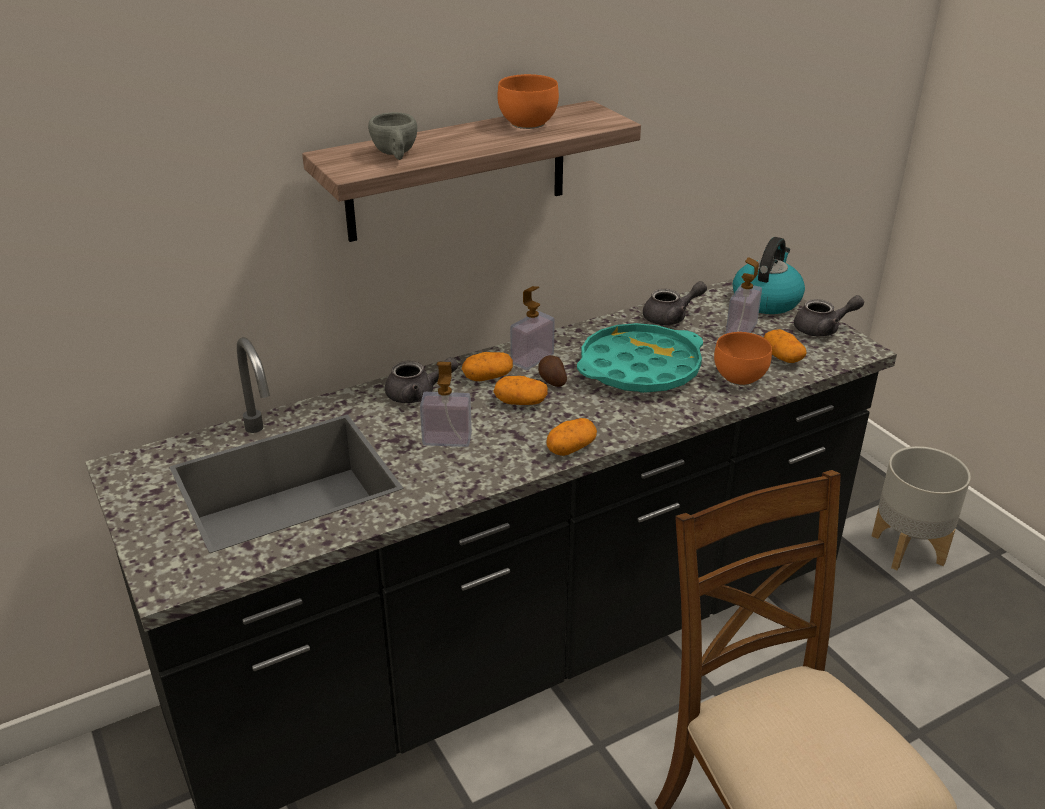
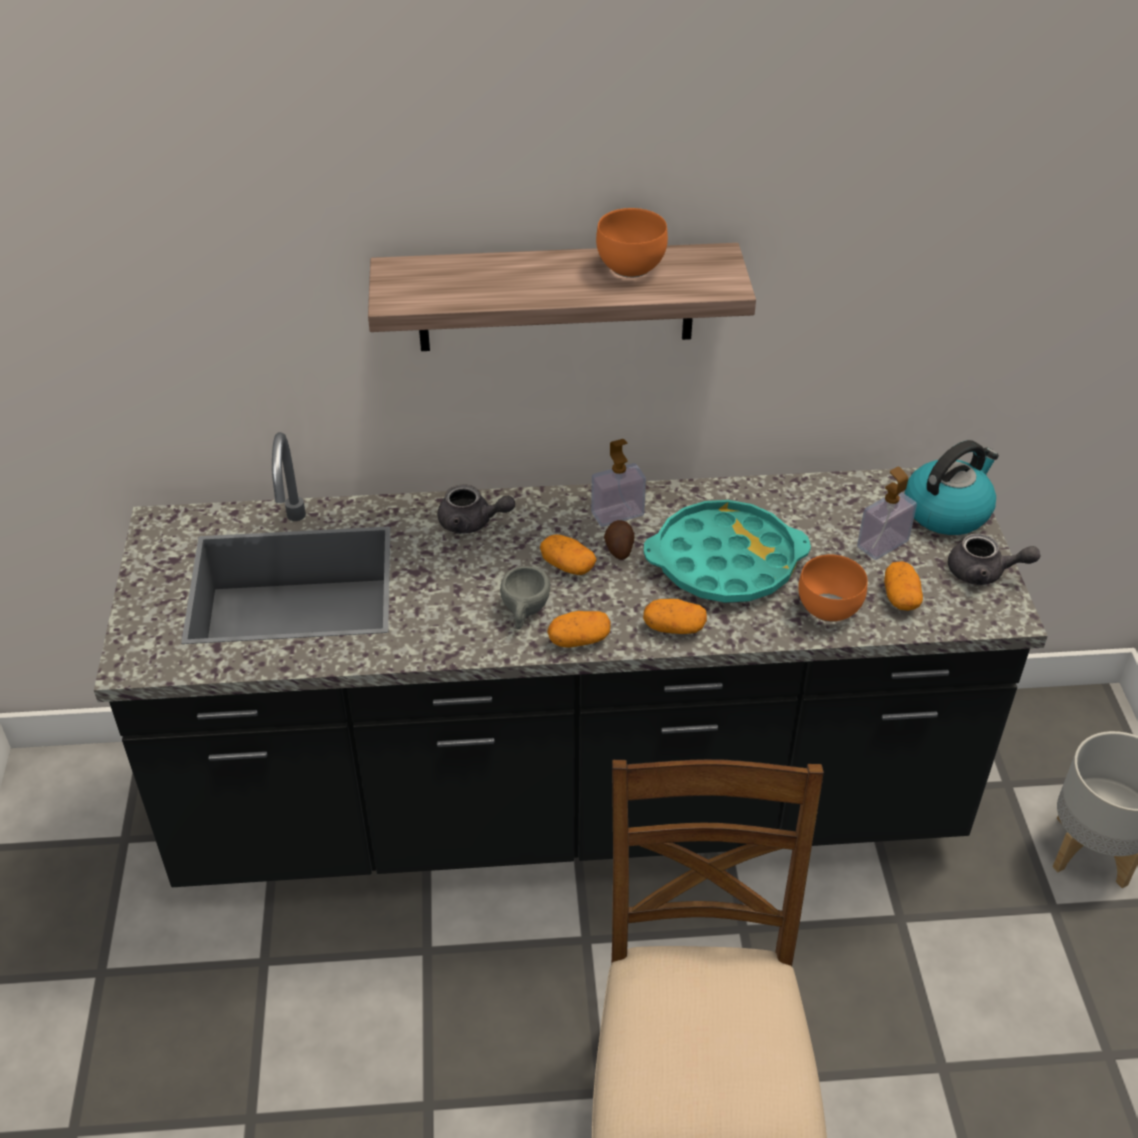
camera: 25 degrees right, 10 degrees up
(396, 155) = (455, 286): grey cup -> grey cup (524, 612)
(447, 439) = (465, 588): soap dispenser -> none
(487, 377) = (555, 523): potato -> potato (674, 628)
(671, 317) = (813, 502): grey teapot -> none

